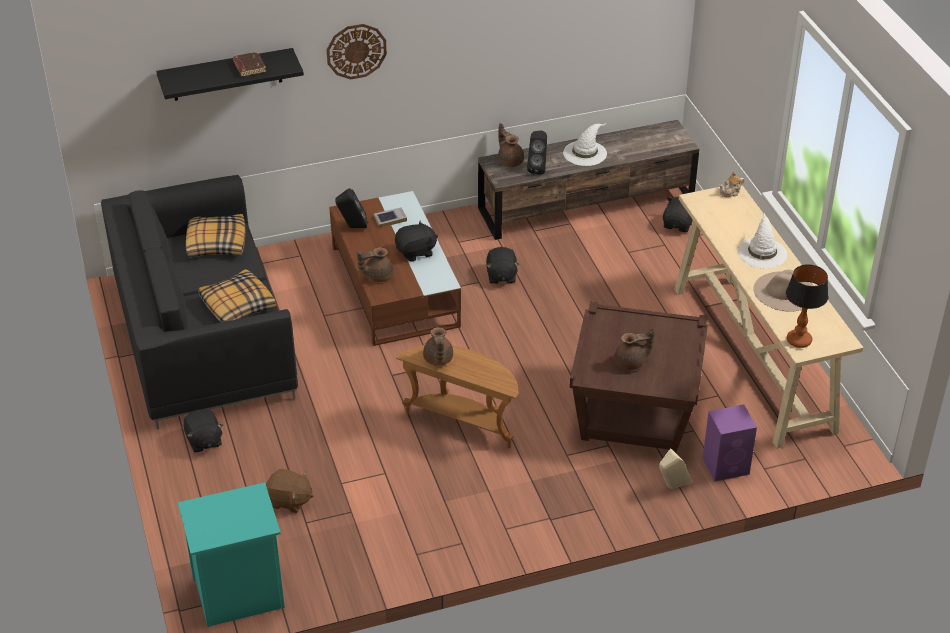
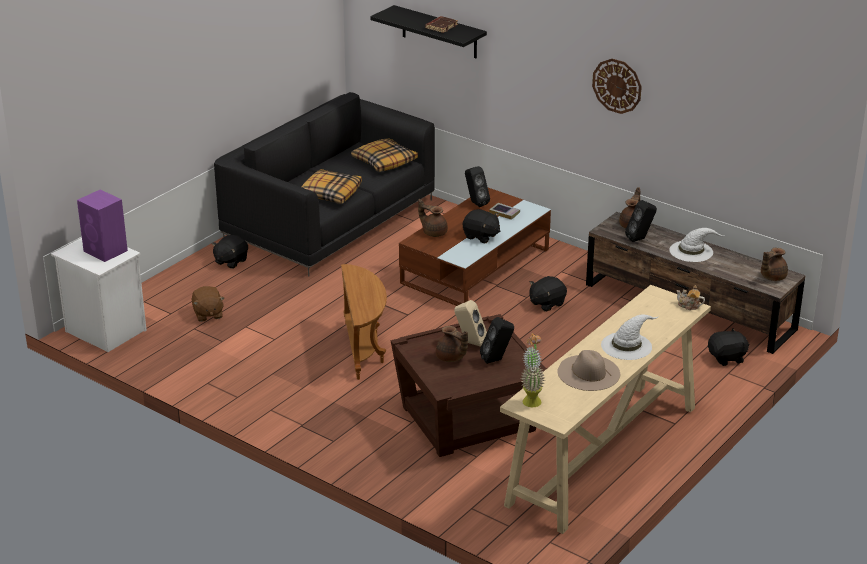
camera: 55 degrees right, 10 degrees down
(238, 594) = (103, 331): turquoise nightstand -> white nightstand
(356, 51) = (532, 57): wall clock -> wall clock (617, 85)
(438, 359) = (357, 280): brown teapot -> brown teapot (772, 277)
(659, 338) = (497, 360): none -> black speaker
(671, 487) = (397, 469): beige speaker -> beige speaker (469, 343)
(727, 466) = (453, 487): purple speaker -> purple speaker (106, 251)
(798, 340) = (531, 399): table lamp -> potted plant

